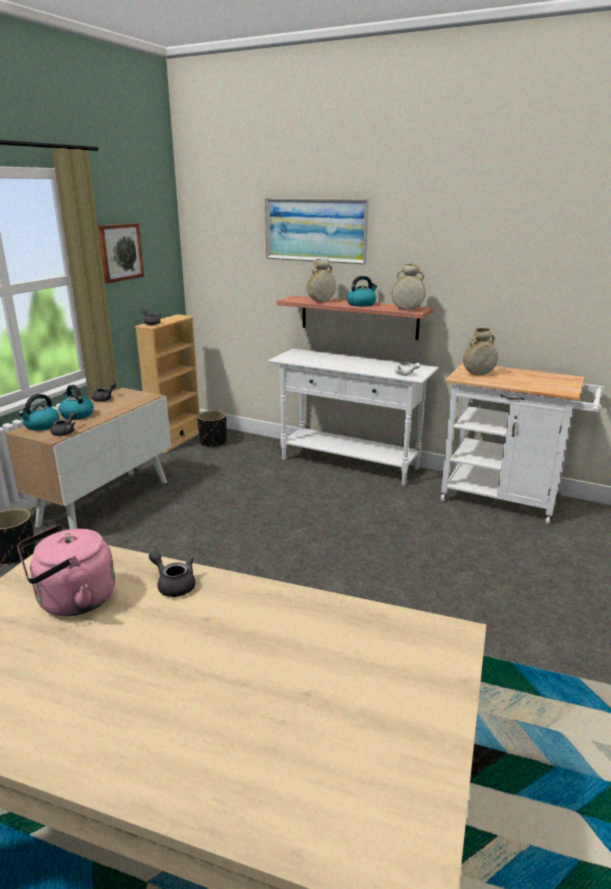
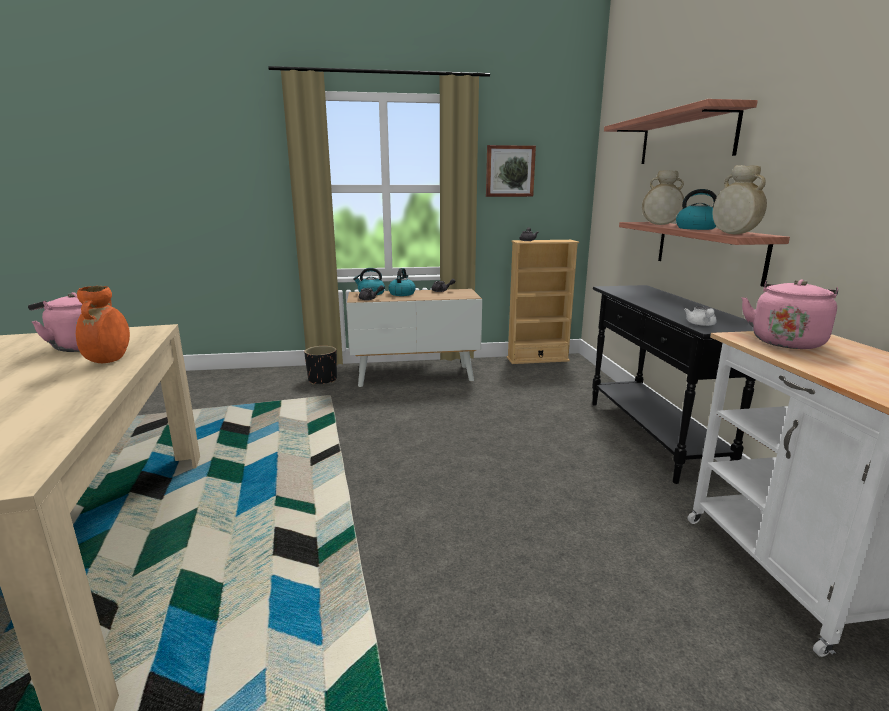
camera: 55 degrees right, 5 degrees down
(173, 585) = (109, 361): grey teapot -> orange vase
(213, 442) = (561, 371): black planter -> none
(316, 230) = (685, 138): picture -> shelf
(349, 464) = (652, 436): white console table -> black console table
(478, 374) = (786, 341): beige vase -> pink kettle

